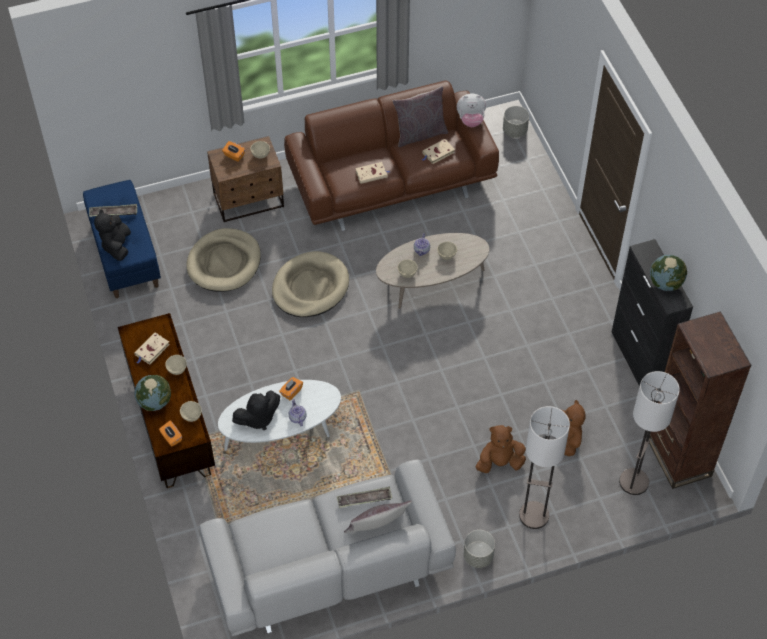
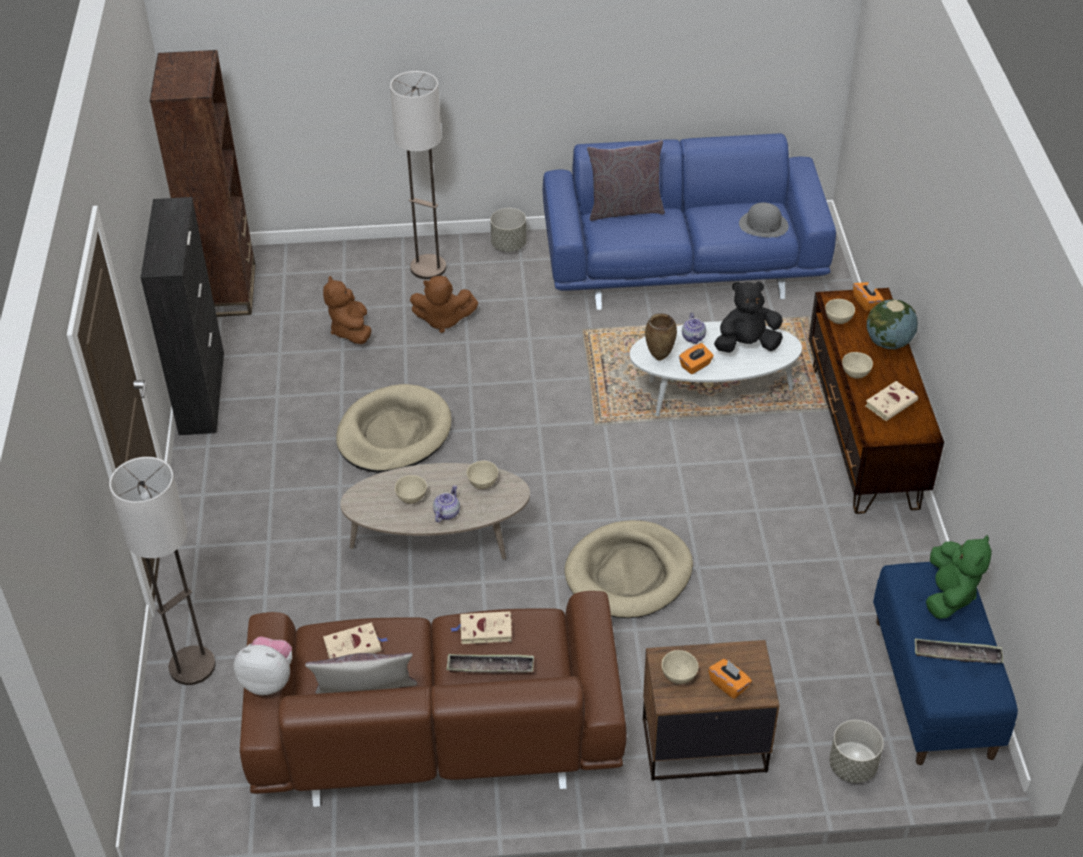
camera: 165 degrees left, 10 degrees down
(116, 246) = (949, 595): black plush toy -> green plush toy
(224, 263) = (762, 639): beige dog bed -> beige dog bed (394, 433)
(260, 530) = (763, 224): none -> grey hat
(318, 394) = (658, 358): none -> brown vase
(327, 566) = (683, 263): grey sofa -> blue sofa
(364, 499) = (632, 231): tray -> tray (490, 667)
(514, 131) = (169, 785): grey planter -> grey planter (852, 766)
(634, 482) = (295, 277): floor lamp -> floor lamp (192, 666)
(665, 283) = (167, 226): globe -> none

